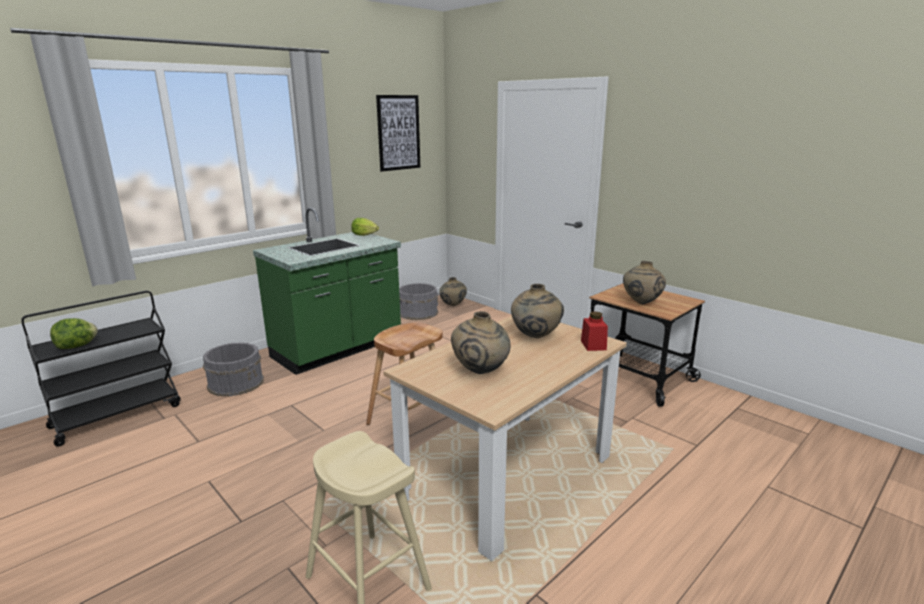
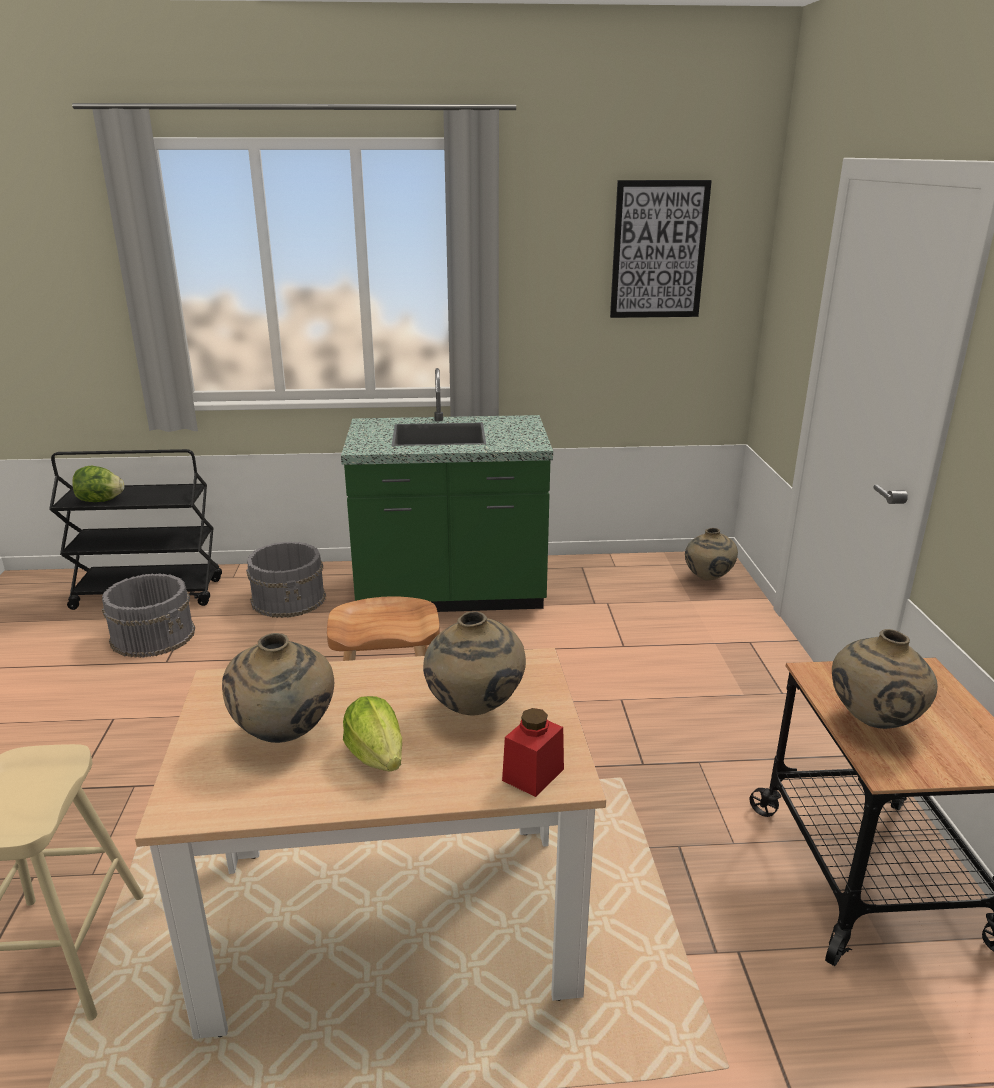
camera: 40 degrees right, 5 degrees up
(364, 235) = (527, 425): lettuce -> lettuce (377, 756)
(418, 312) = (636, 573): grey bucket -> grey bucket (154, 635)

